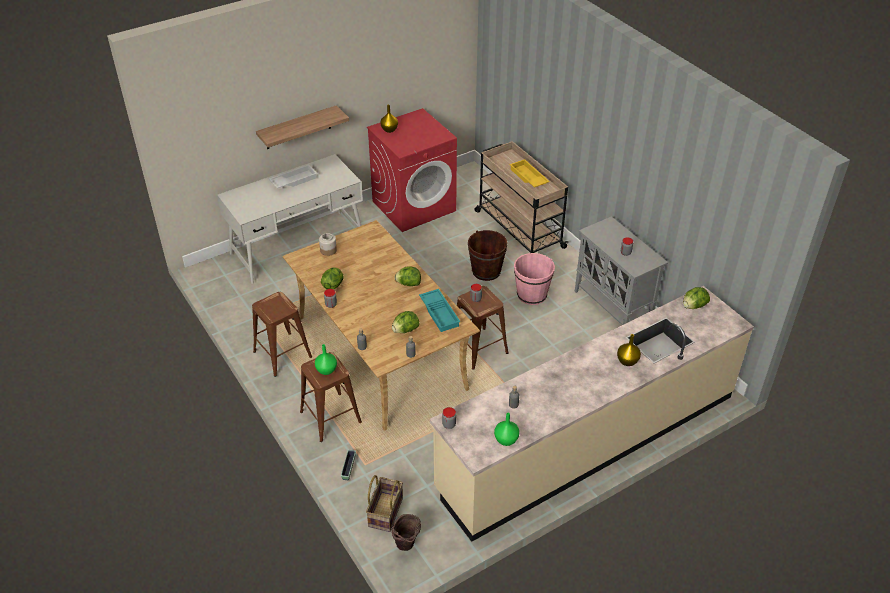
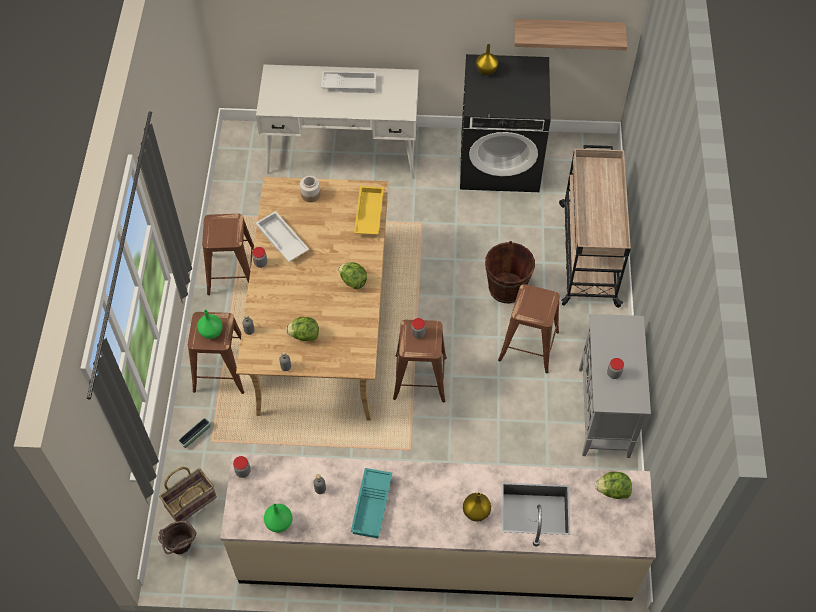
camera: 35 degrees right, 15 degrees up
(298, 128) = (374, 28): shelf -> shelf (568, 31)
(333, 285) = (281, 240): lettuce -> white tray
(414, 206) = (500, 161): red washing machine -> black washing machine
(440, 313) = (353, 335): turquoise tray -> turquoise tray (373, 506)
(528, 177) = (604, 208): yellow tray -> yellow tray (368, 214)
(532, 295) = (529, 346): pink bucket -> brown stool

